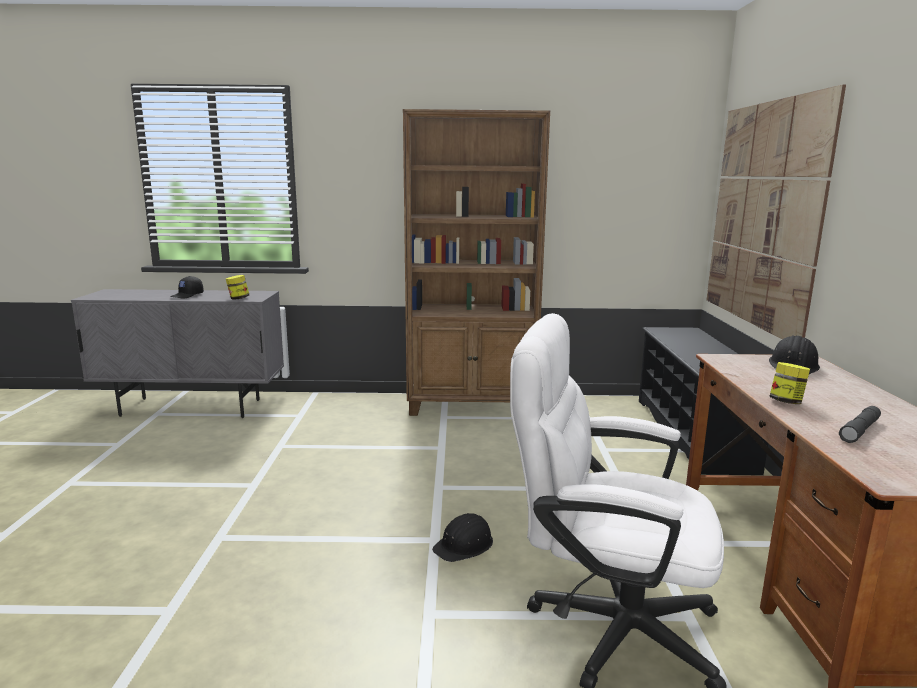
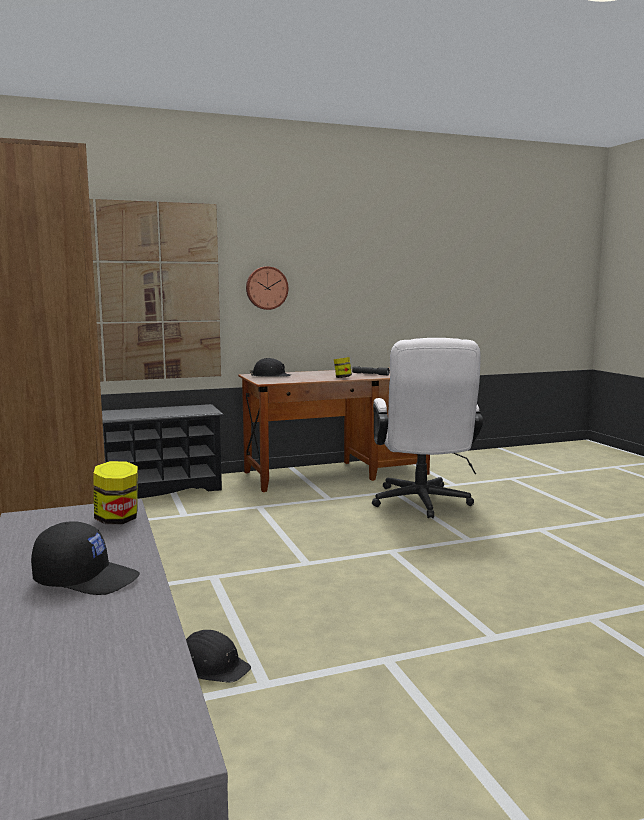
camera: 110 degrees left, 5 degrees down
(464, 545) = (387, 541): black hard hat -> black hard hat (212, 666)
(876, 224) = (266, 288): none -> wall clock

